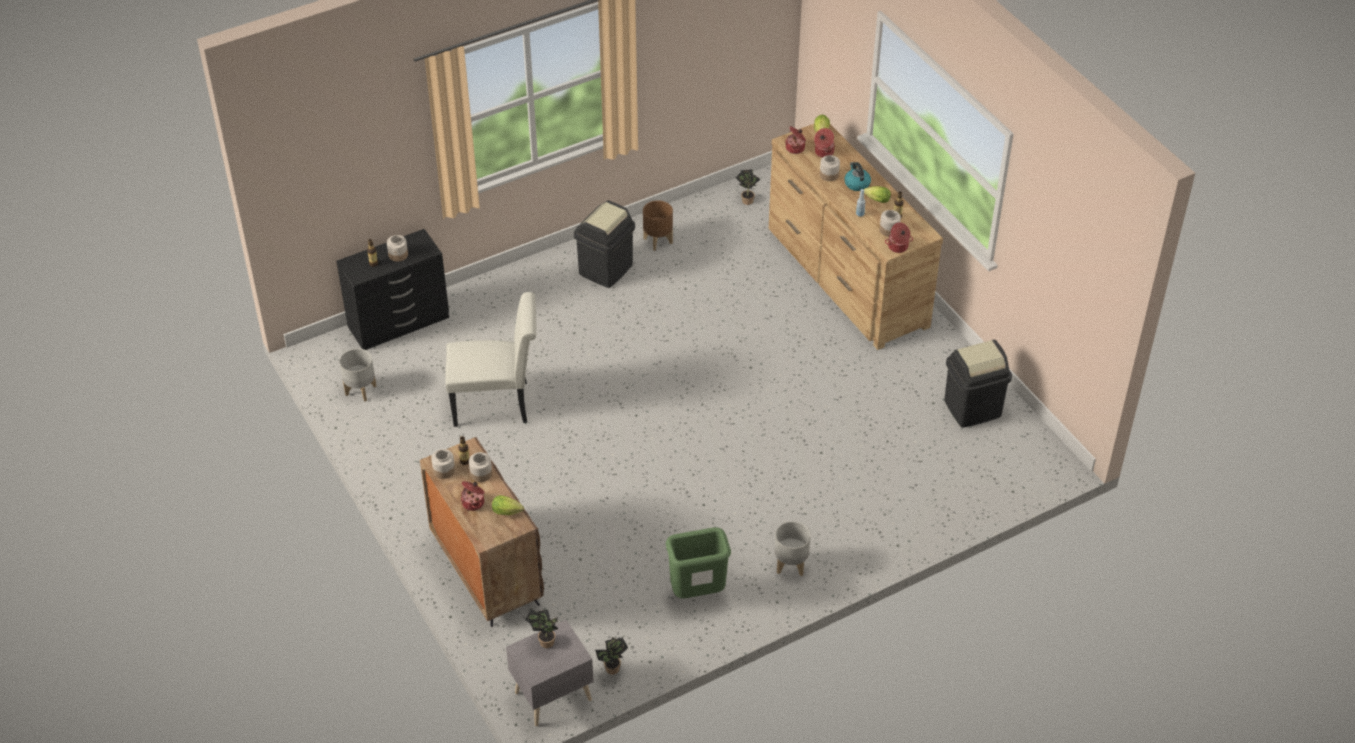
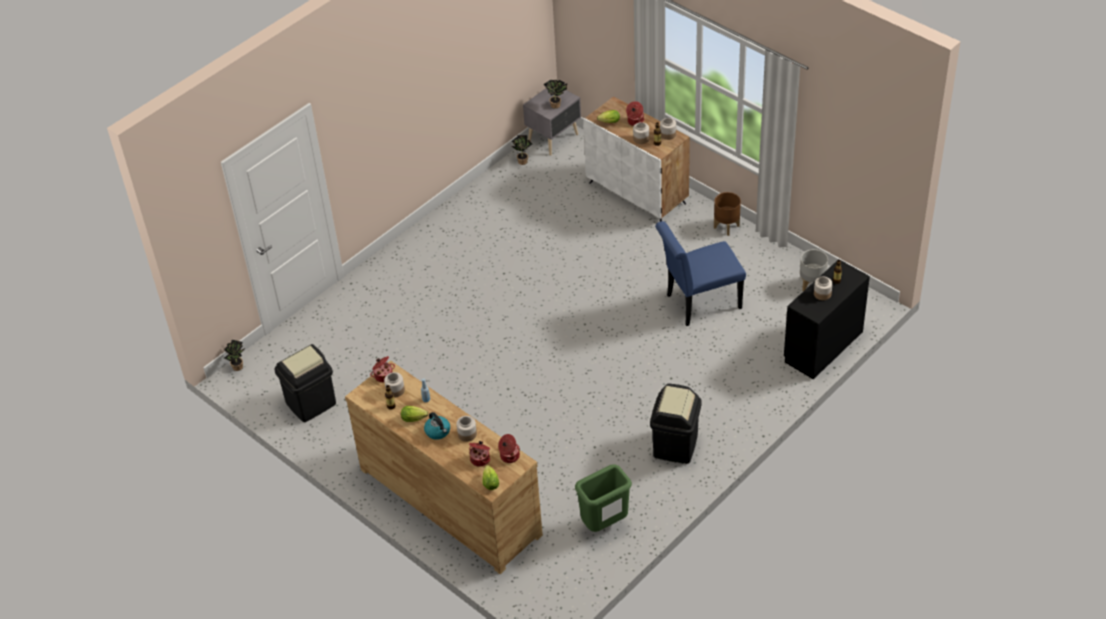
camera: 165 degrees right, 0 degrees up
(485, 569) = (637, 193): brown cabinet -> white cabinet
(497, 403) = (699, 303): white chair -> blue chair
(657, 241) = (642, 490): brown planter -> brown planter (726, 226)
(697, 593) = (484, 217): green trash can -> green trash can (605, 524)
(746, 200) = (576, 563): potted plant -> potted plant (238, 367)
(791, 564) = (425, 250): grey planter -> none

